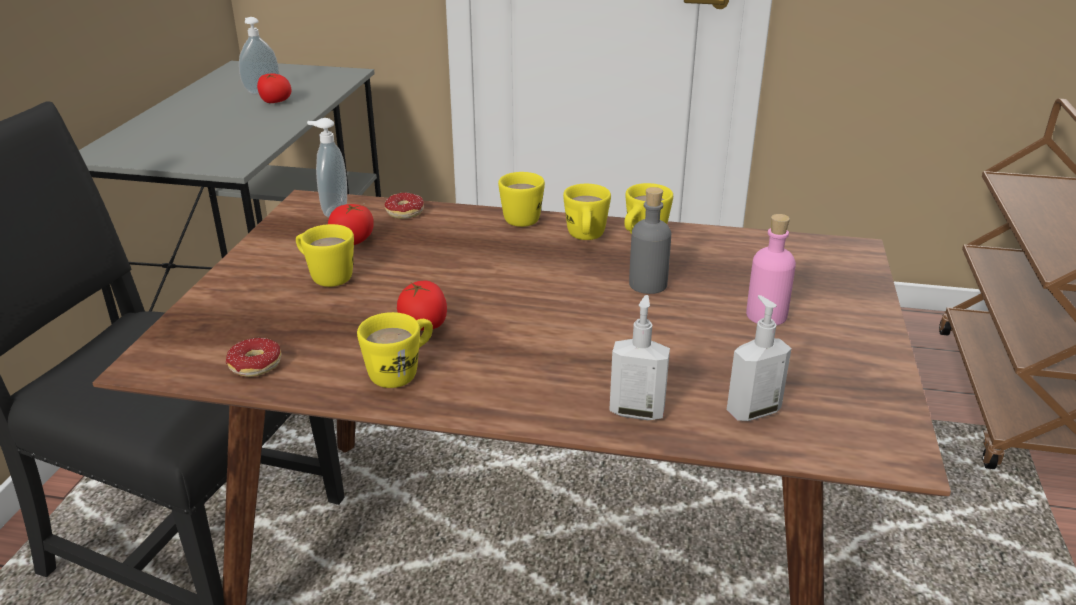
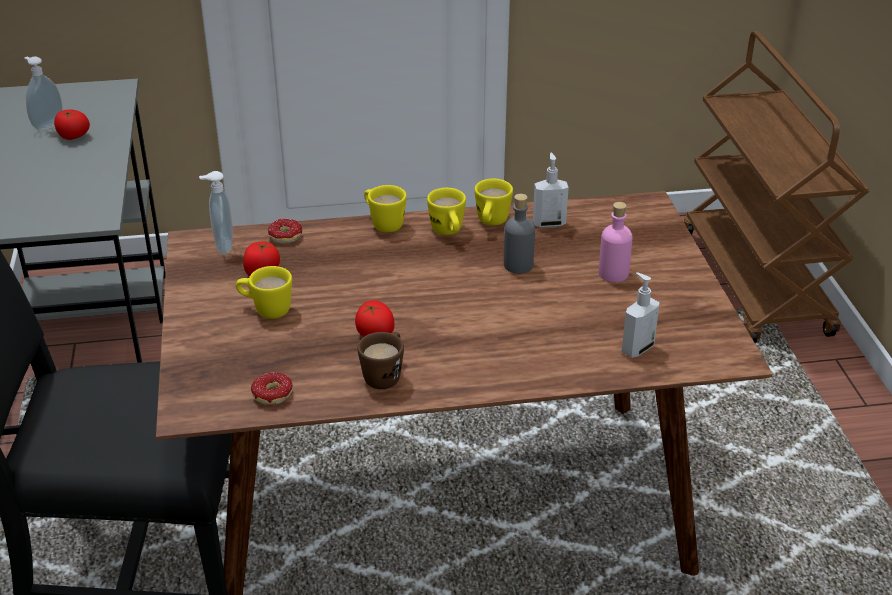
camera: 20 degrees left, 5 degrees up
(402, 372) = (385, 375): yellow mug -> brown mug
(637, 411) = (564, 366): soap dispenser -> soap dispenser (549, 223)

